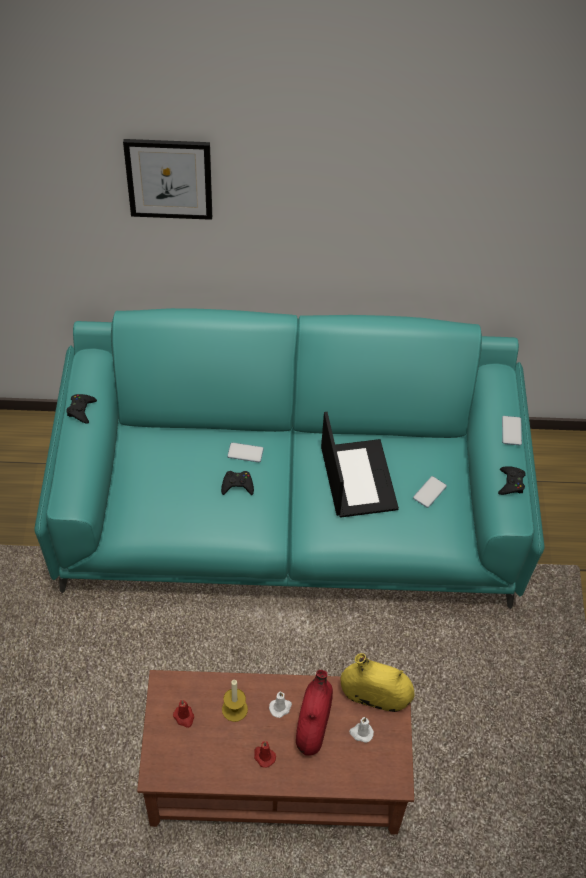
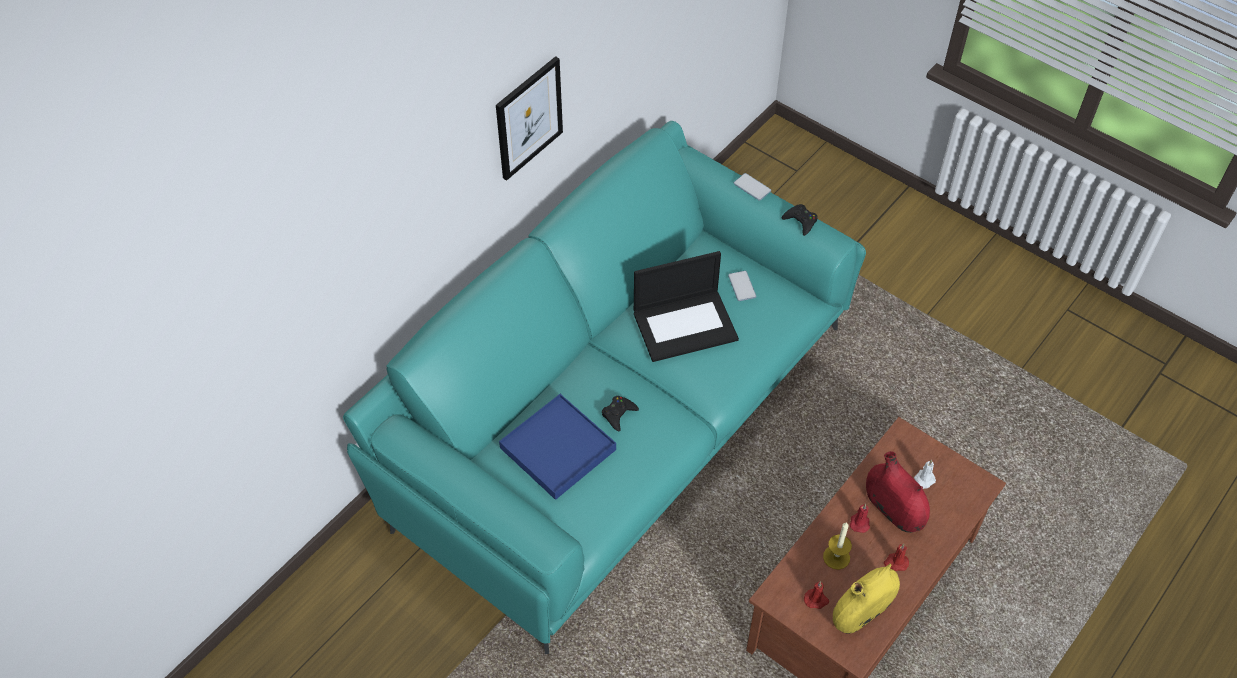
camera: 50 degrees left, 0 degrees up
(81, 410) = (450, 475): black game controller -> none
(169, 178) = (393, 188): picture -> picture (528, 118)
(176, 467) = (558, 449): none -> blue tray
(245, 453) = (588, 387): phone -> none
(280, 707) = (859, 522): white candle -> red candle
(357, 478) = (685, 325): laptop -> laptop turned 135 degrees clockwise
(375, 697) = (898, 450): yellow vase -> yellow vase (862, 611)

